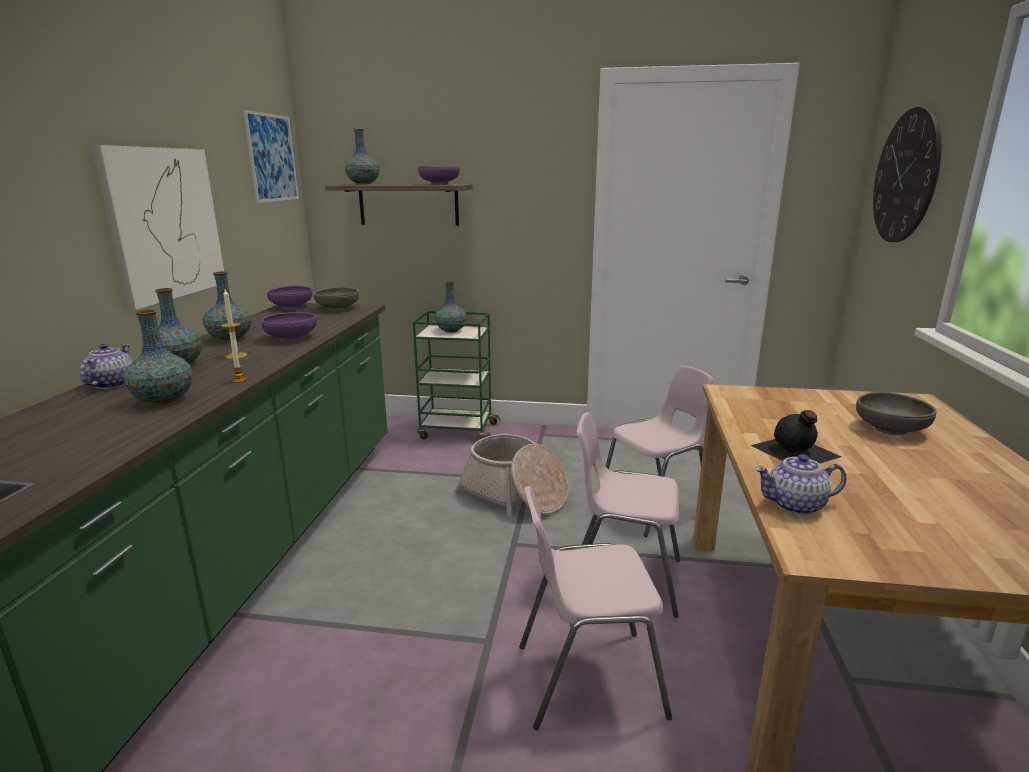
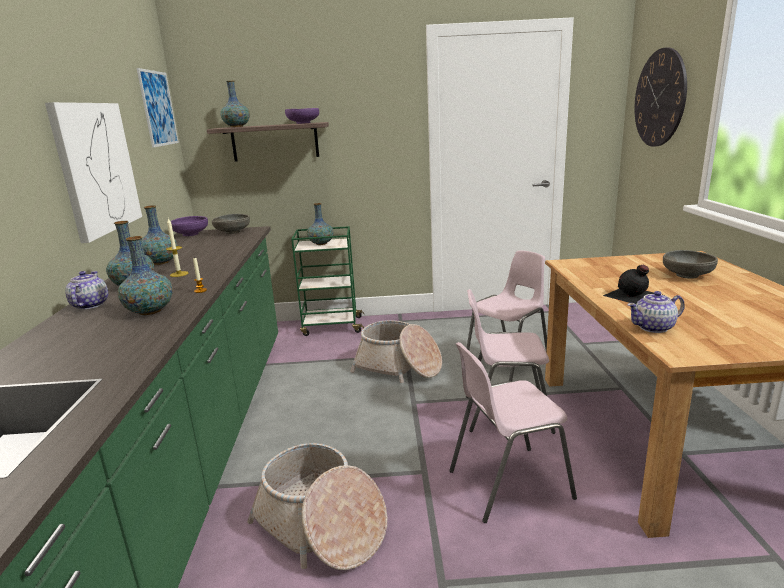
camera: 10 degrees left, 0 degrees up
(291, 338) = (214, 257): purple bowl -> none
(335, 692) = (321, 526): none -> basket

